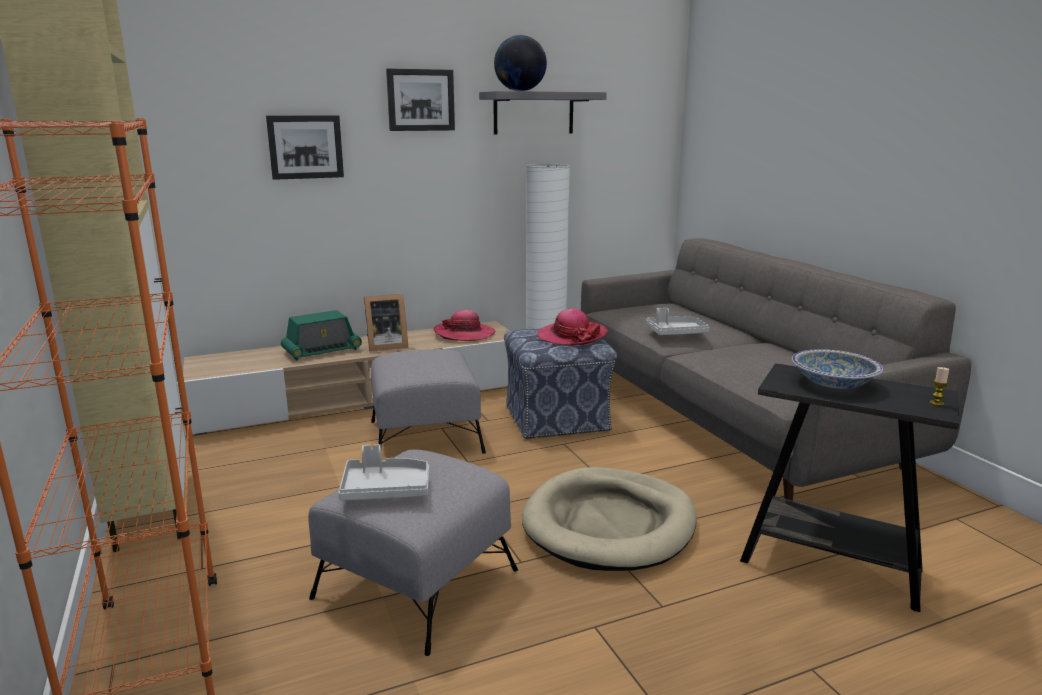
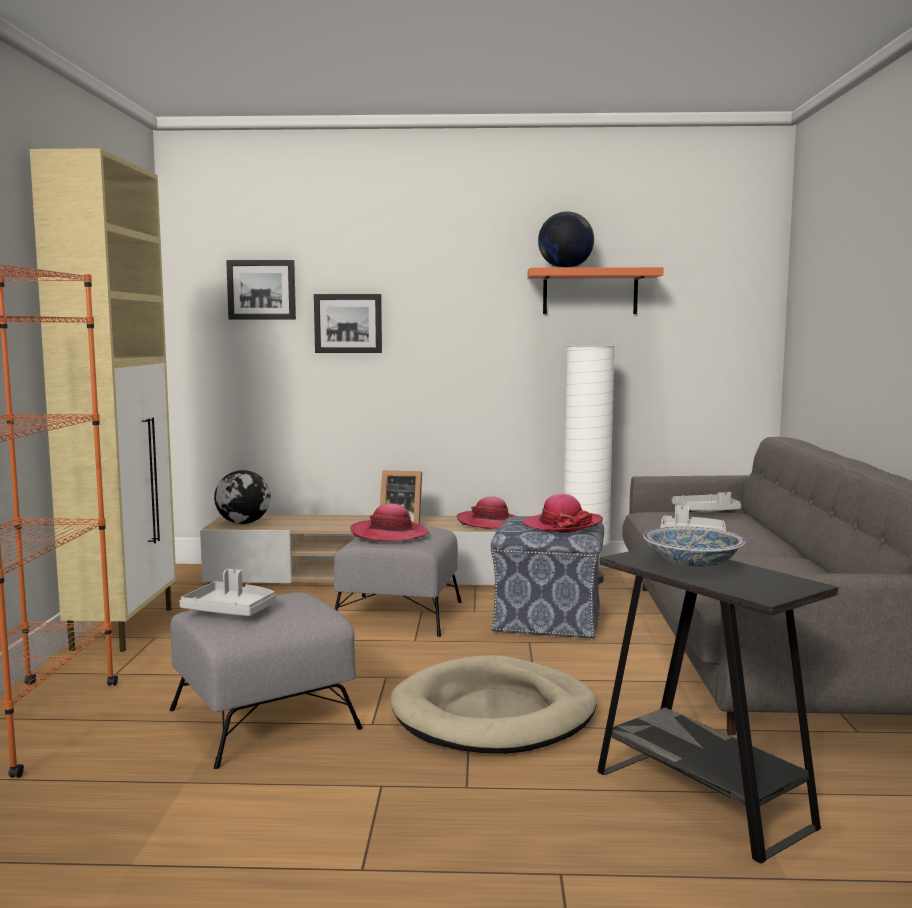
camera: 25 degrees right, 10 degrees down
(223, 366) = (244, 523): none -> globe
(322, 351) = (339, 521): radio -> none
(417, 365) = (389, 534): none -> hat
(420, 100) = (464, 279): picture -> picture (262, 290)
(533, 113) = (590, 292): grey shelf -> orange shelf
(651, 306) = (706, 511): none -> grey tray
(936, 403) = (782, 590): candle -> none

